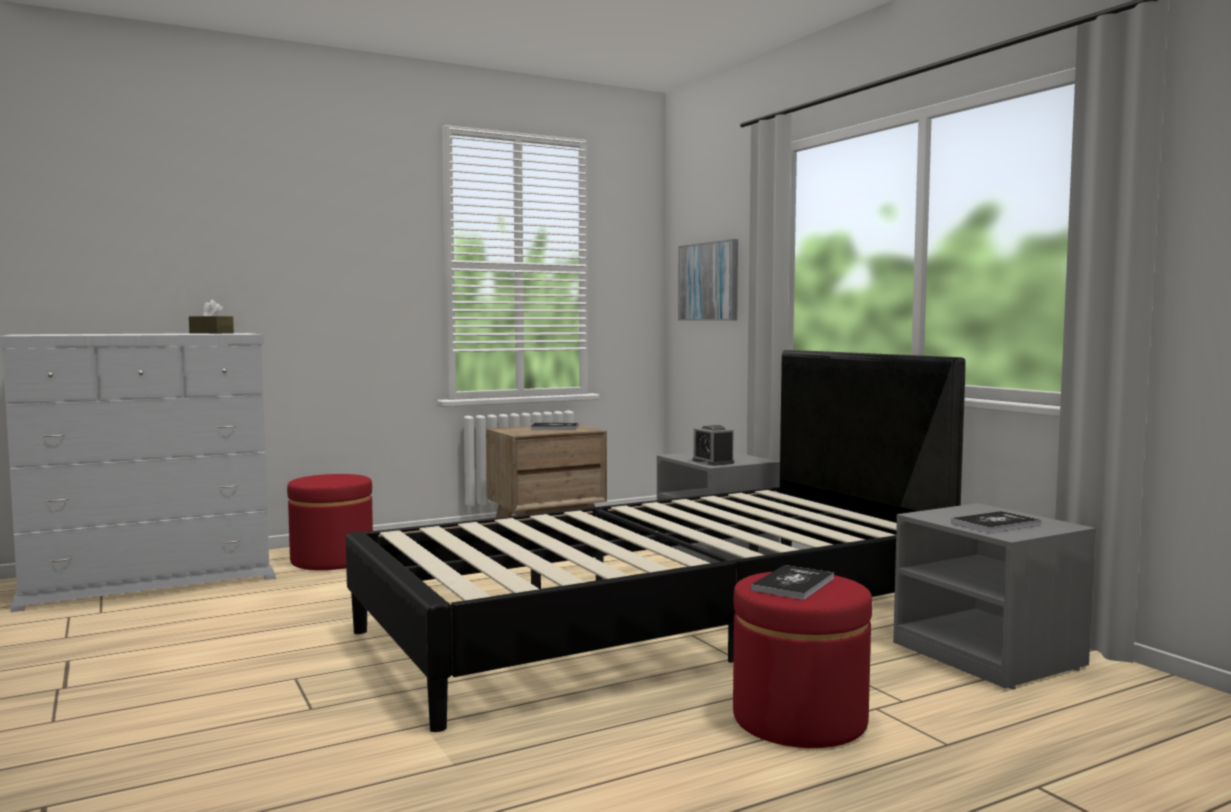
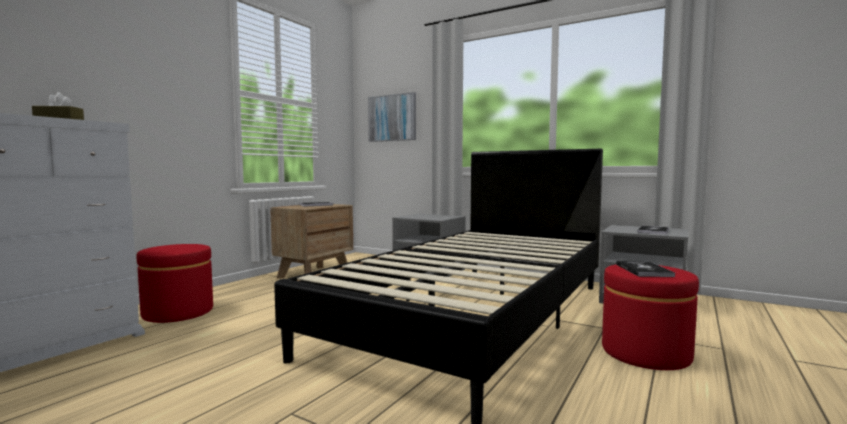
camera: 30 degrees left, 0 degrees up
(713, 462) = (434, 218): alarm clock -> none

